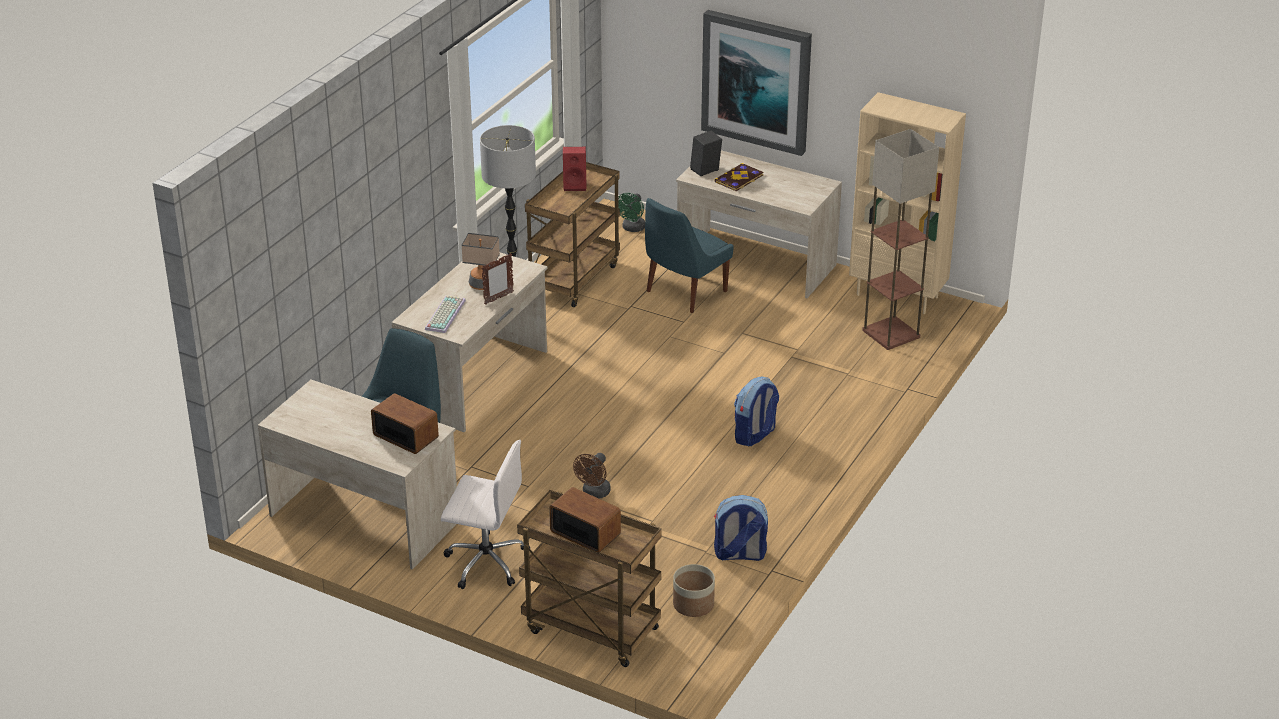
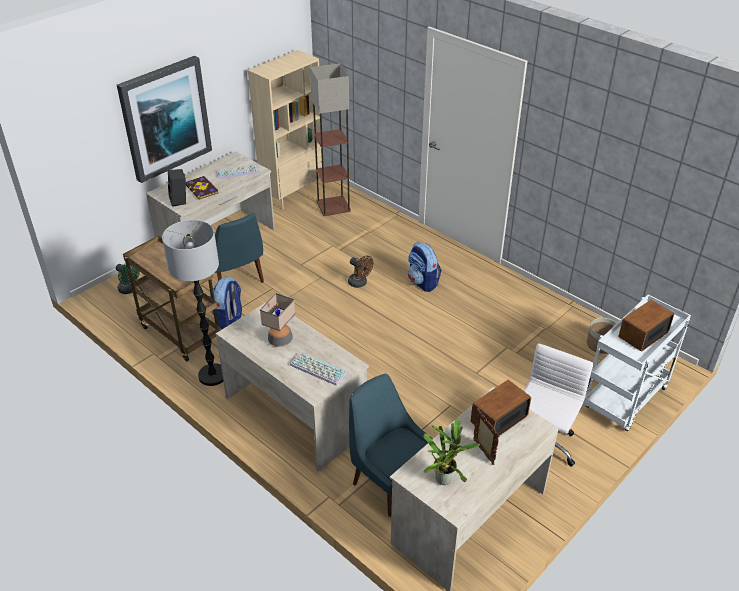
camera: 75 degrees left, 5 degrees up
(316, 411) = (445, 477): none -> potted plant
(498, 298) = (307, 333): picture frame -> picture frame (483, 452)
(575, 185) = (155, 264): red speaker -> none
(589, 630) = (625, 400): brown cart -> white cart
(594, 493) = (468, 370): brown fan -> brown fan (360, 283)
(739, 554) = (550, 314): backpack -> backpack (229, 319)
(793, 194) = (238, 171): none -> keyboard

